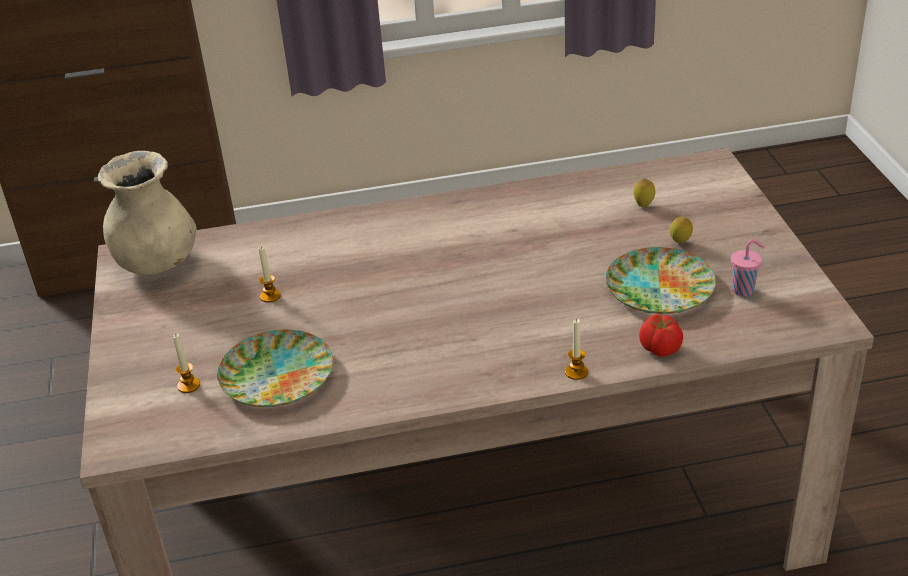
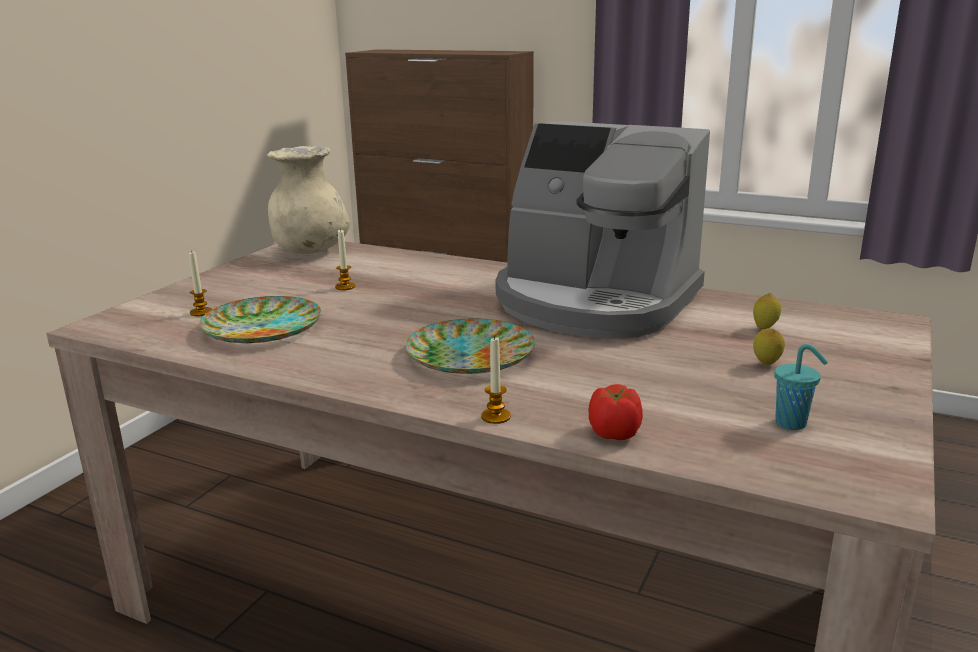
camera: 35 degrees right, 15 degrees down
(500, 226) = (594, 302): none -> coffee machine
(659, 288) = (688, 388): plate -> plate (469, 355)
(744, 290) = (793, 424): pink cup -> turquoise cup

